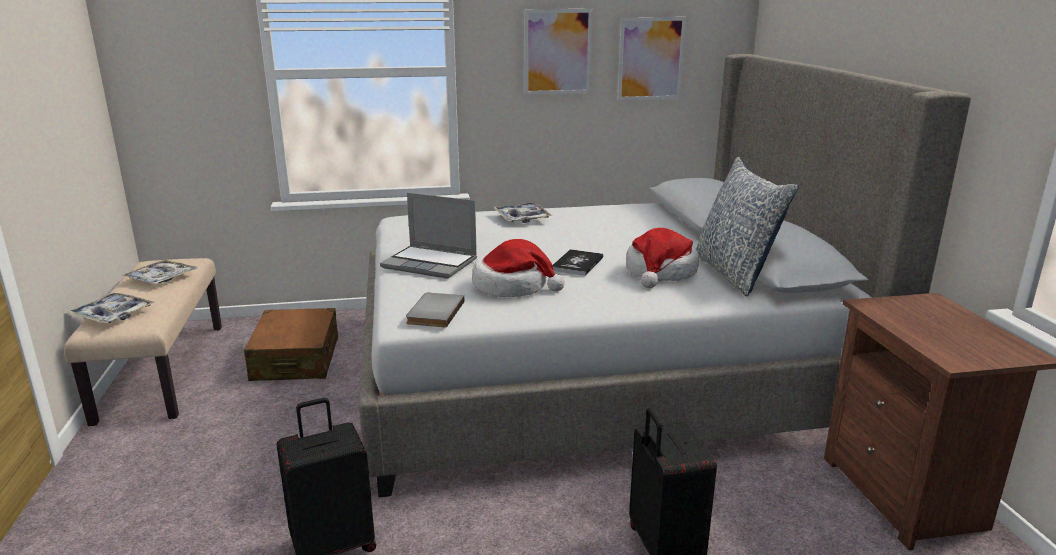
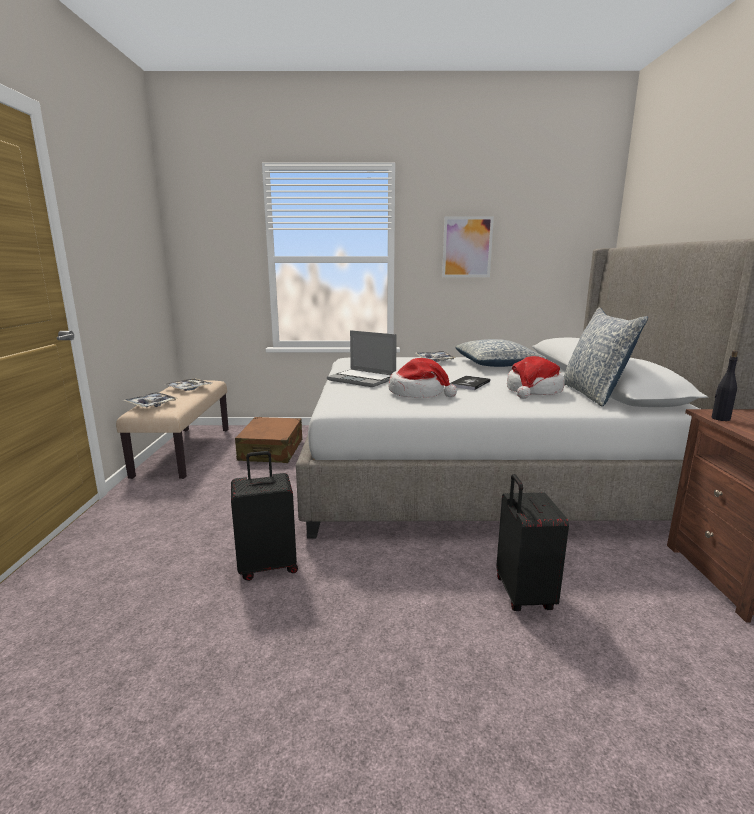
camera: 10 degrees right, 5 degrees down
(433, 312) = (356, 403): grey book -> none
(607, 222) = (497, 365): none -> pillow
(650, 59) = (536, 253): picture -> none
(881, 314) = (720, 418): none -> black bottle

